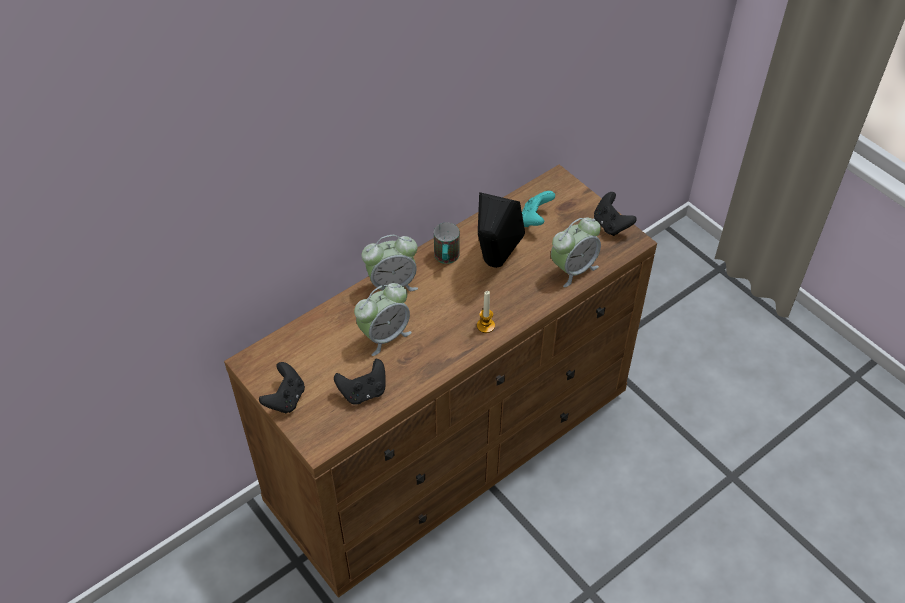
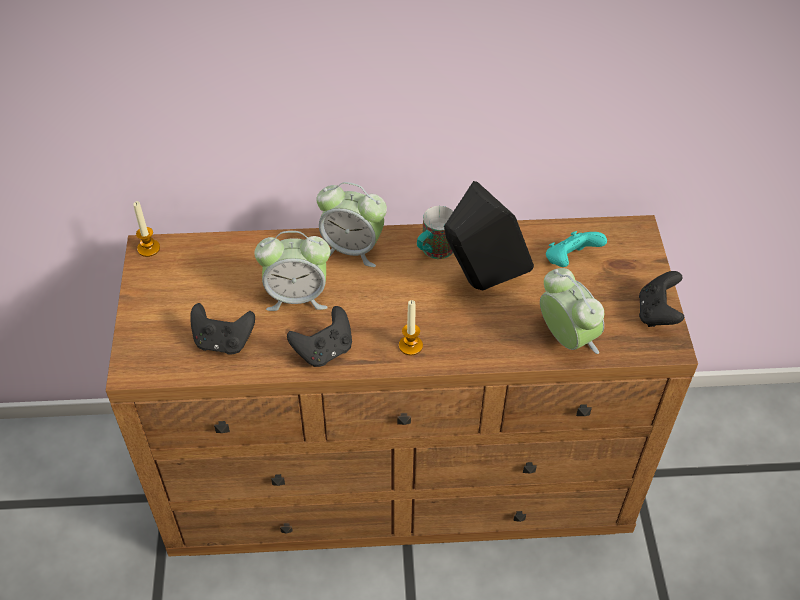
camera: 35 degrees right, 0 degrees up
(249, 361) = (148, 248): none -> candle
(285, 399) = (146, 304): black game controller -> black game controller (324, 351)
(573, 269) = (566, 338): alarm clock -> alarm clock turned 120 degrees counterclockwise

